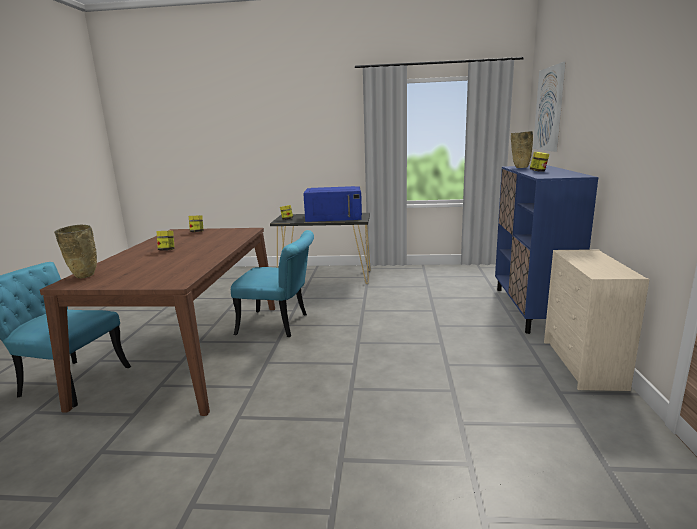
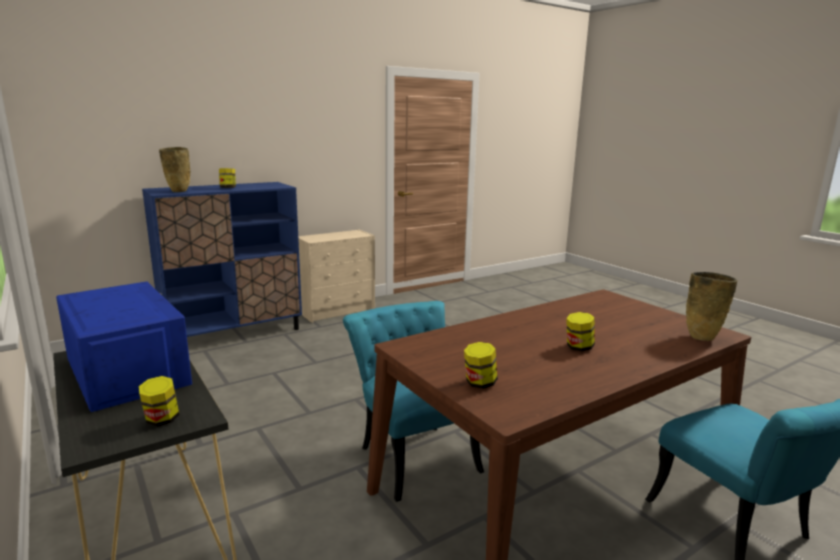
camera: 130 degrees left, 0 degrees up
(549, 109) = (101, 119): picture -> none

